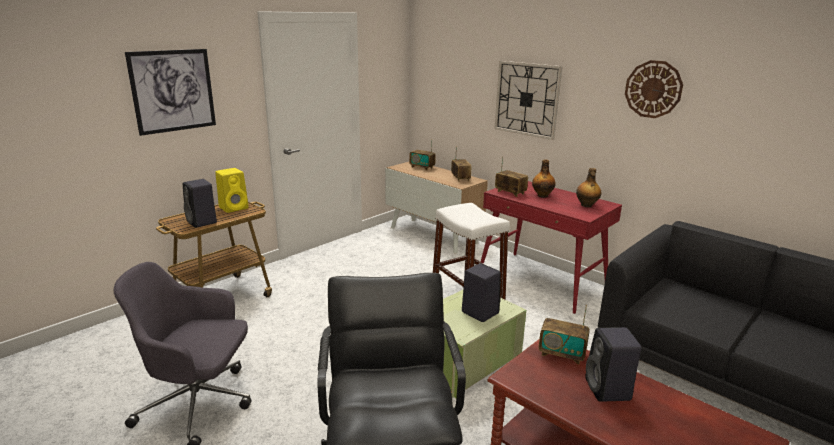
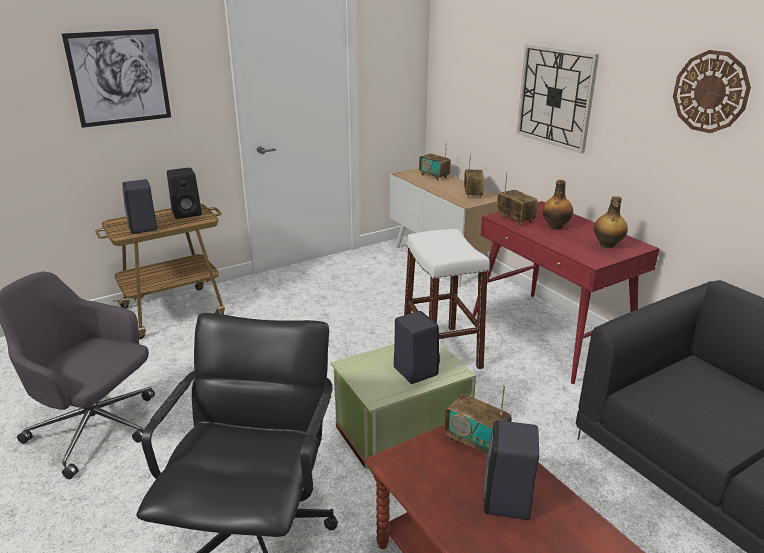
camera: 15 degrees right, 5 degrees up
(234, 207) = (188, 213): yellow speaker -> black speaker

